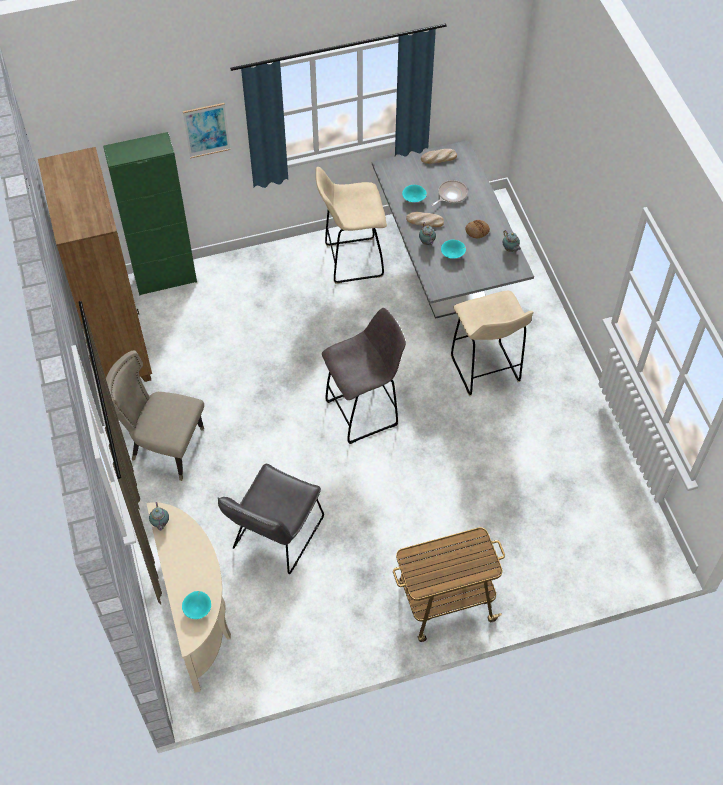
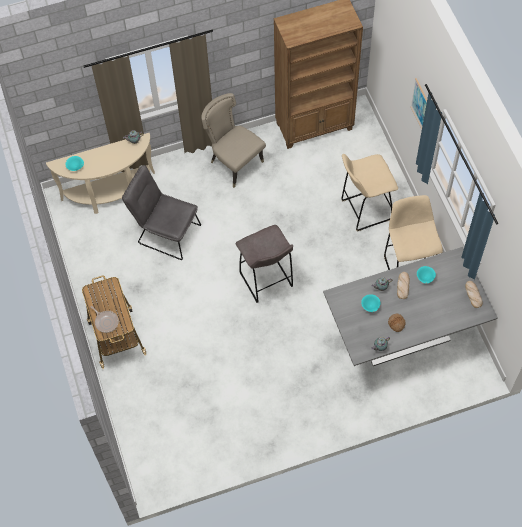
camera: 90 degrees right, 5 degrees up
(164, 446) = (234, 162): beige chair -> beige chair turned 60 degrees counterclockwise
(165, 279) = (377, 147): green cabinet -> none
(451, 195) = (433, 304): frying pan -> frying pan (106, 321)
(485, 371) = (308, 363): beige stool -> beige stool (364, 210)

